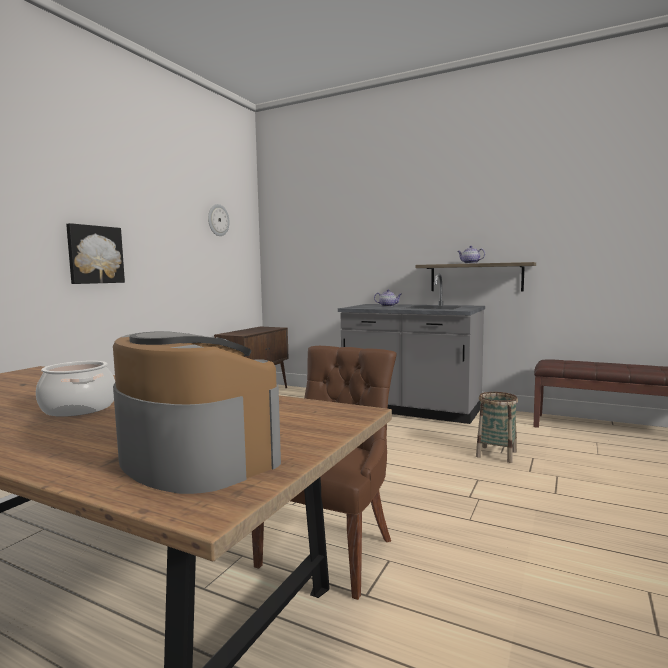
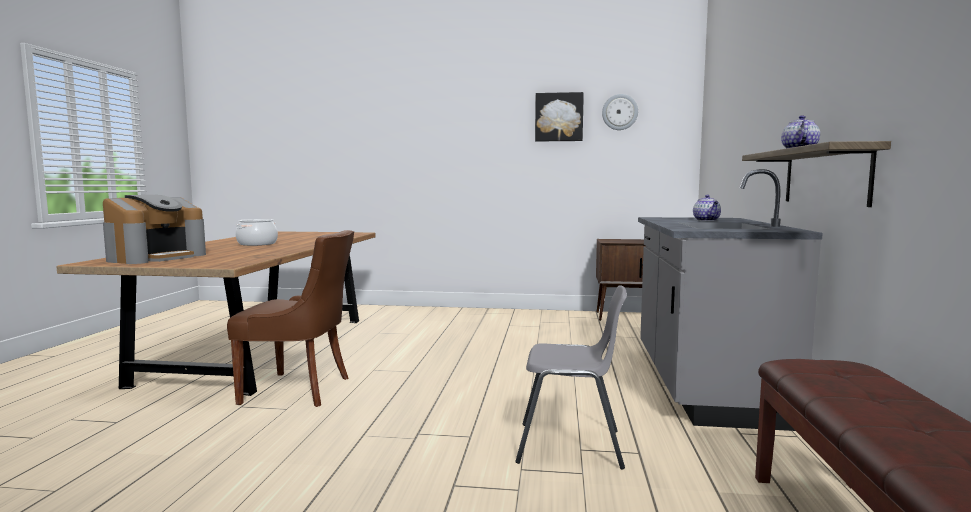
camera: 70 degrees right, 0 degrees up
(95, 254) = (465, 156): picture -> picture (559, 117)
(496, 454) = (570, 446): basket -> grey chair

